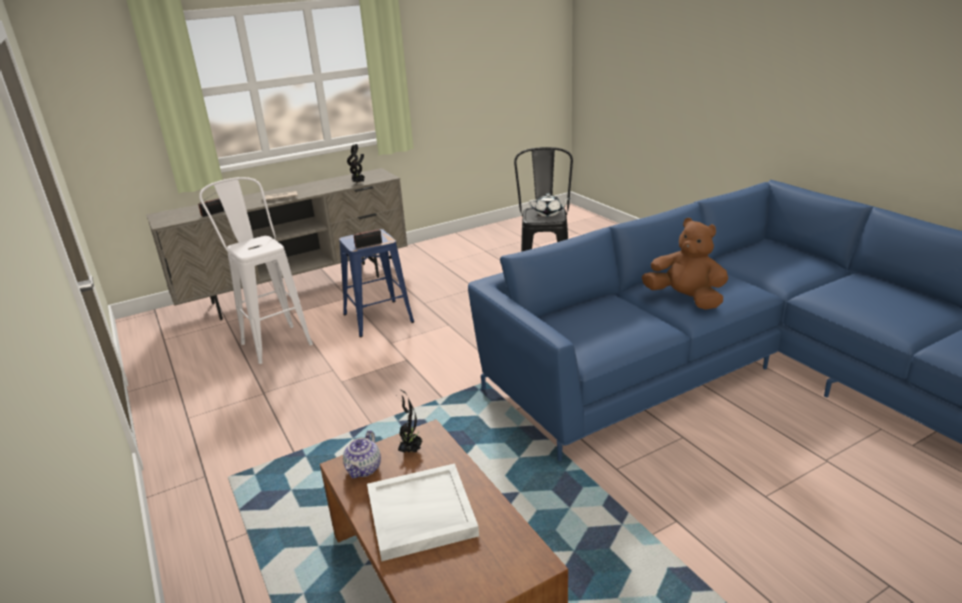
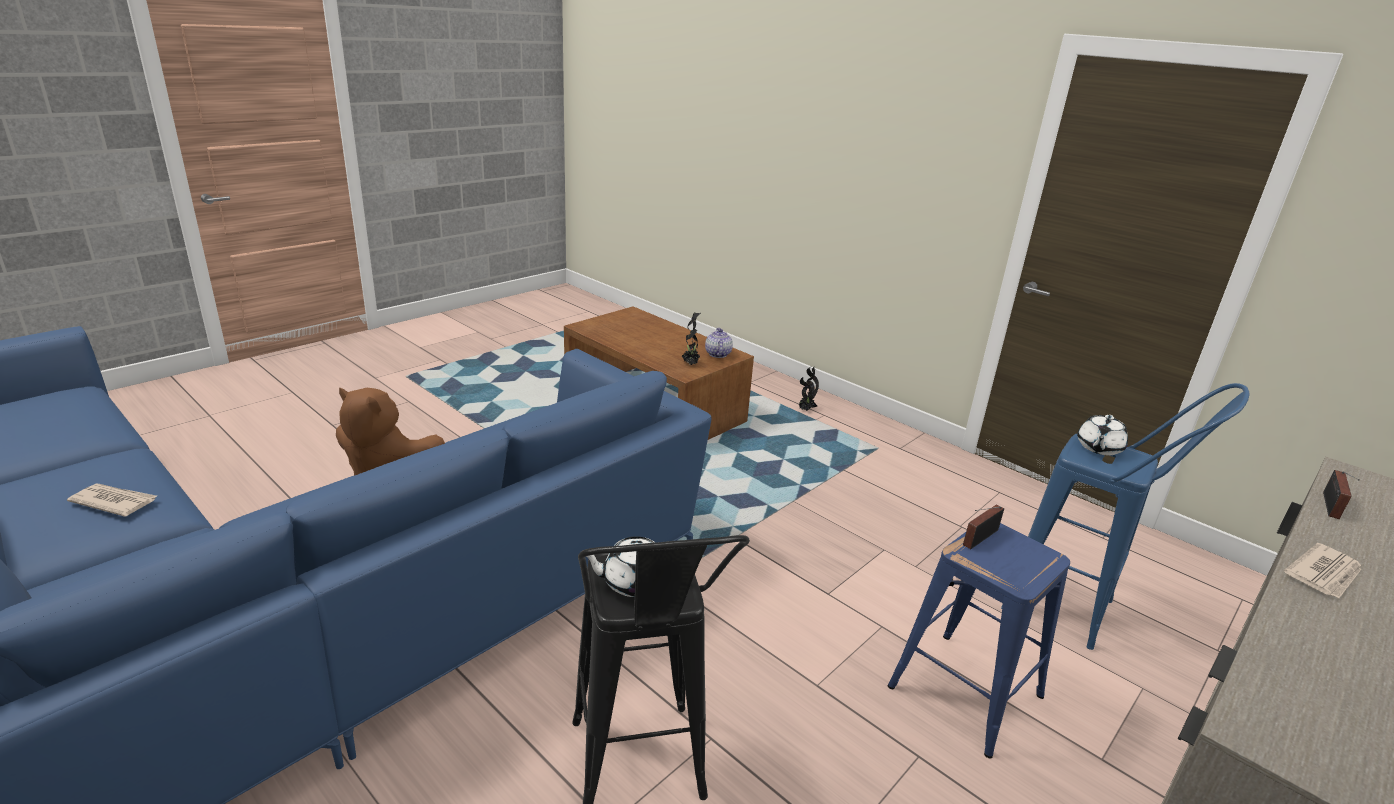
camera: 160 degrees right, 0 degrees up
(251, 249) = (1098, 448): none -> white teapot
(272, 340) = (1076, 614): white stool -> blue stool
(359, 183) = (1269, 677): potted plant -> potted plant (805, 410)
(420, 514) = (661, 338): white tray -> none
(855, 297) = (114, 502): none -> newspaper

